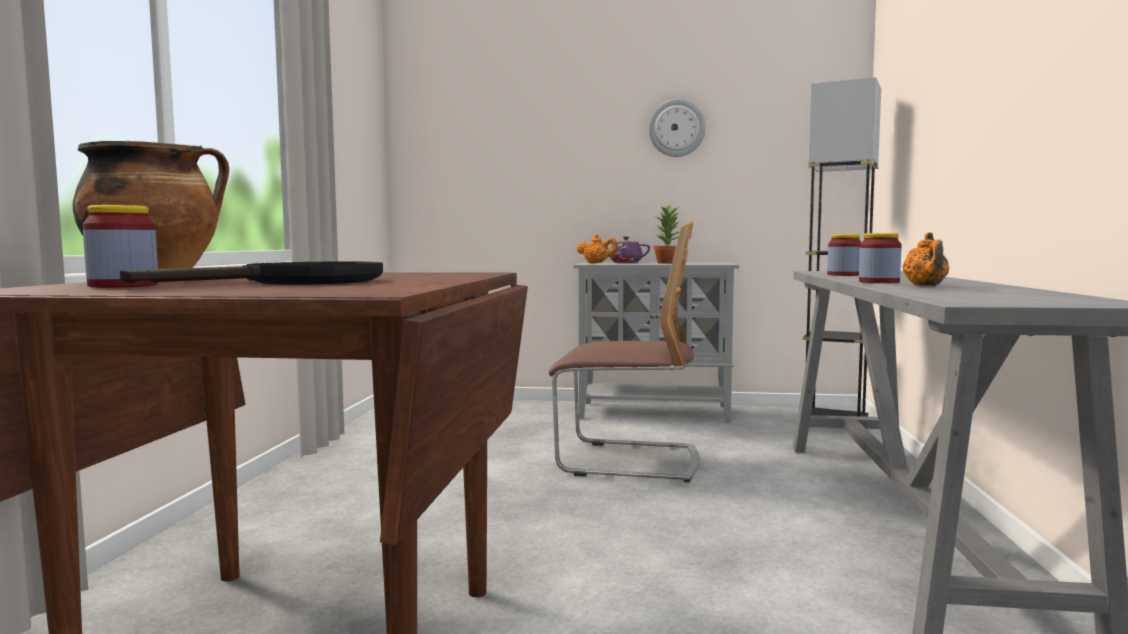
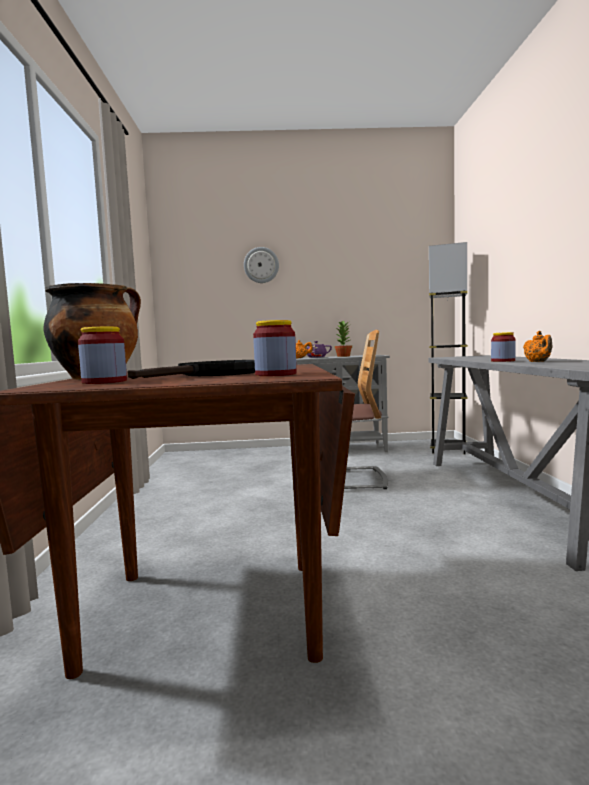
camera: 10 degrees left, 0 degrees up
(677, 128) = (342, 273): wall clock -> wall clock (261, 265)
(844, 275) = (468, 358): jar -> jar (276, 374)

